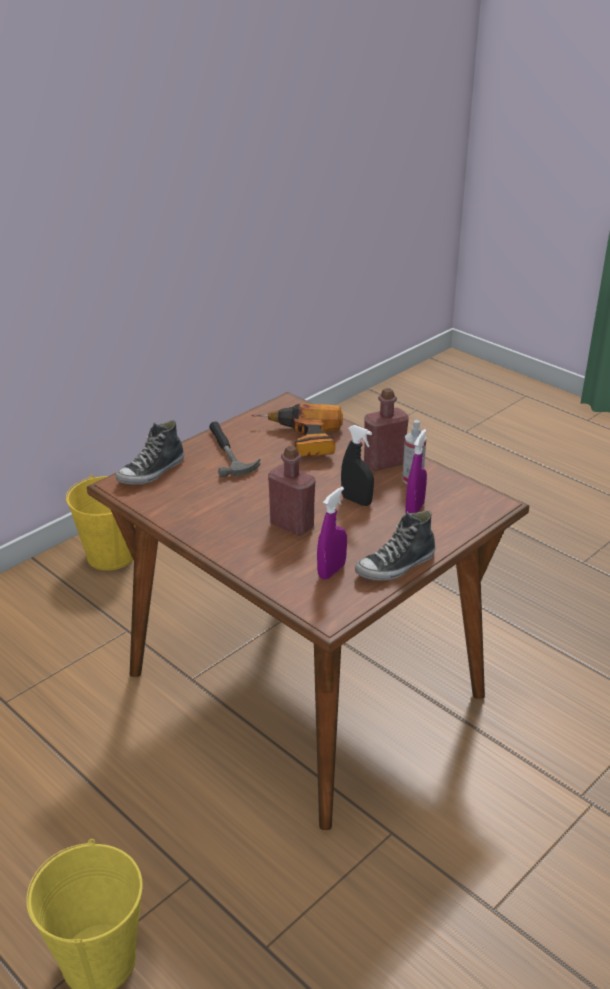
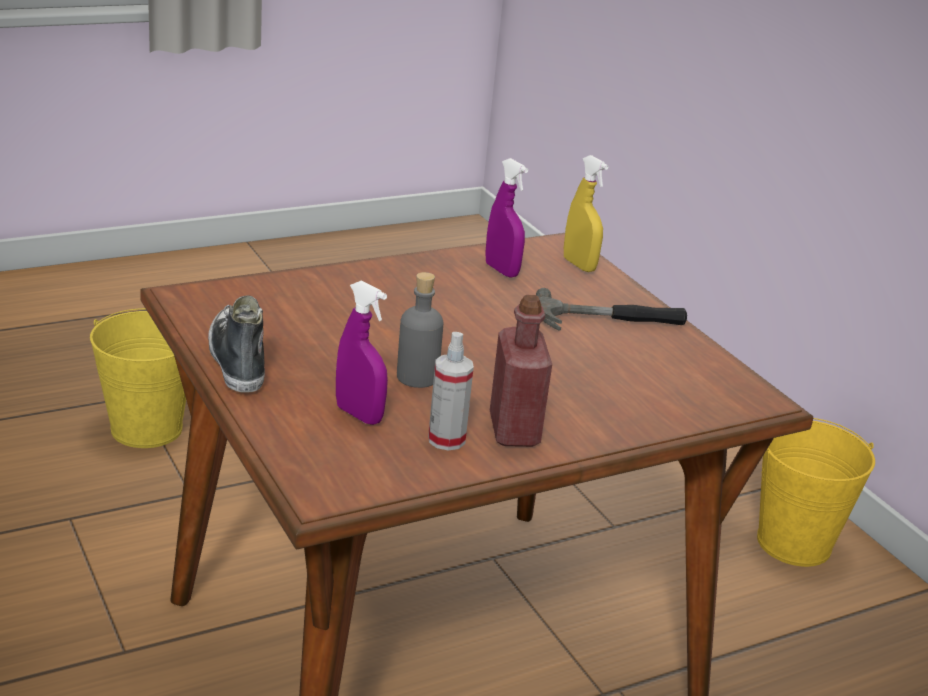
camera: 105 degrees right, 5 degrees down
(152, 472) = (579, 265): shoe -> yellow spray bottle
(292, 525) = (390, 319): red bottle -> none
(302, 441) = (620, 380): power drill -> none
(331, 571) = (267, 318): purple spray bottle -> purple spray bottle (501, 270)
(356, 501) = (417, 377): black spray bottle -> grey bottle

